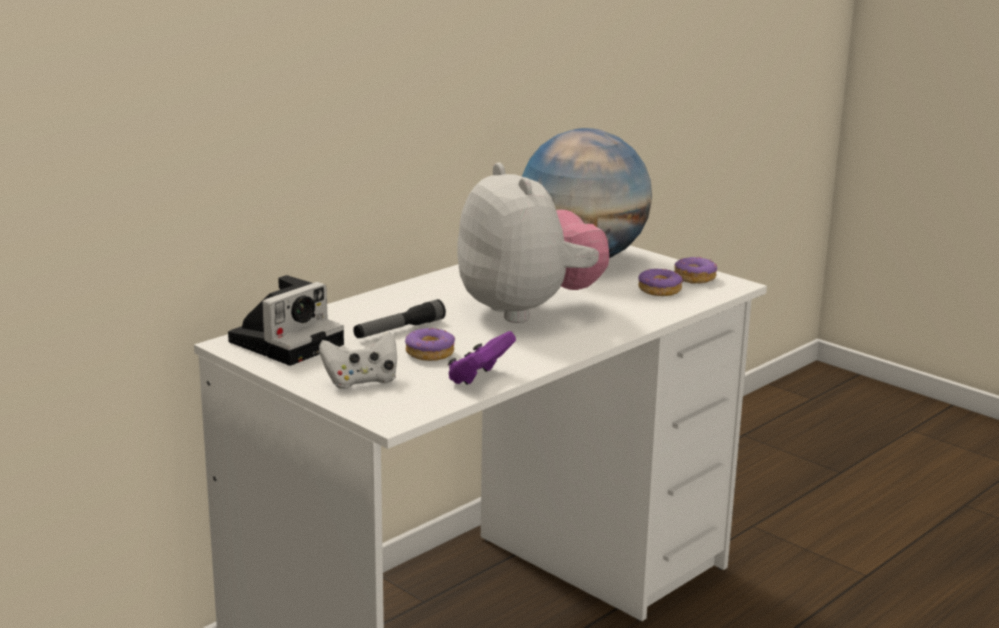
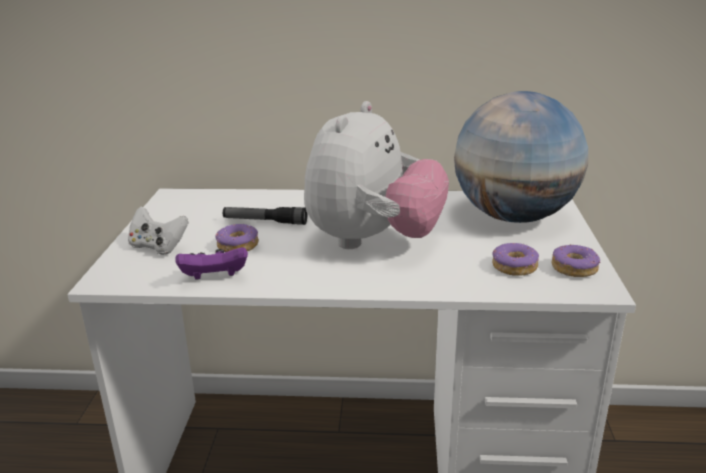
camera: 50 degrees right, 5 degrees up
(288, 341) = (196, 205): camera -> none

